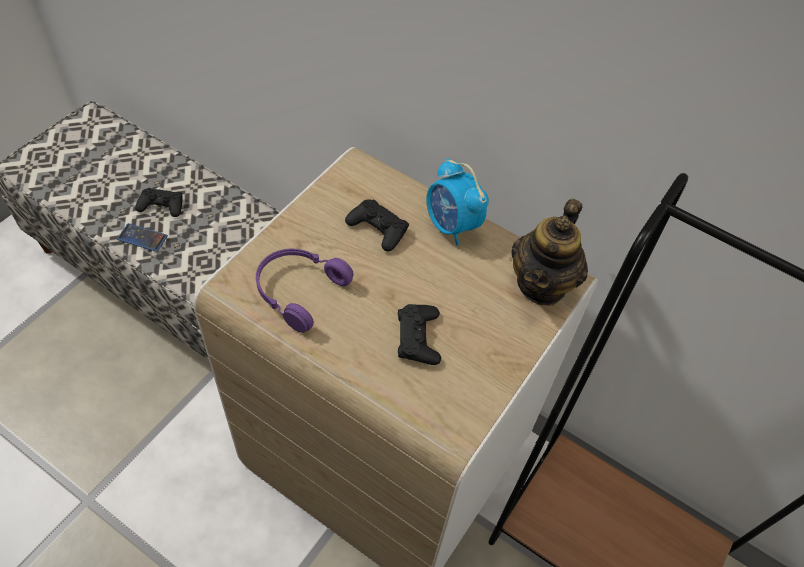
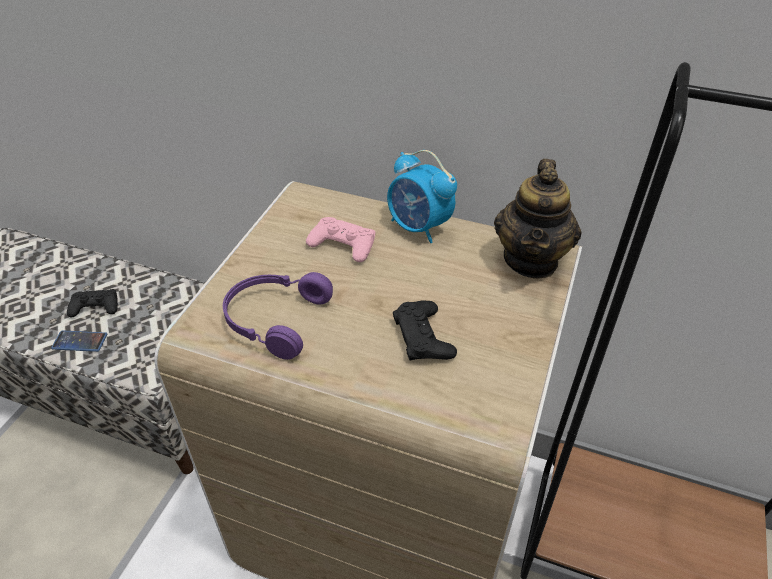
camera: 10 degrees left, 10 degrees down
(378, 228) = (343, 244): black game controller -> pink game controller

